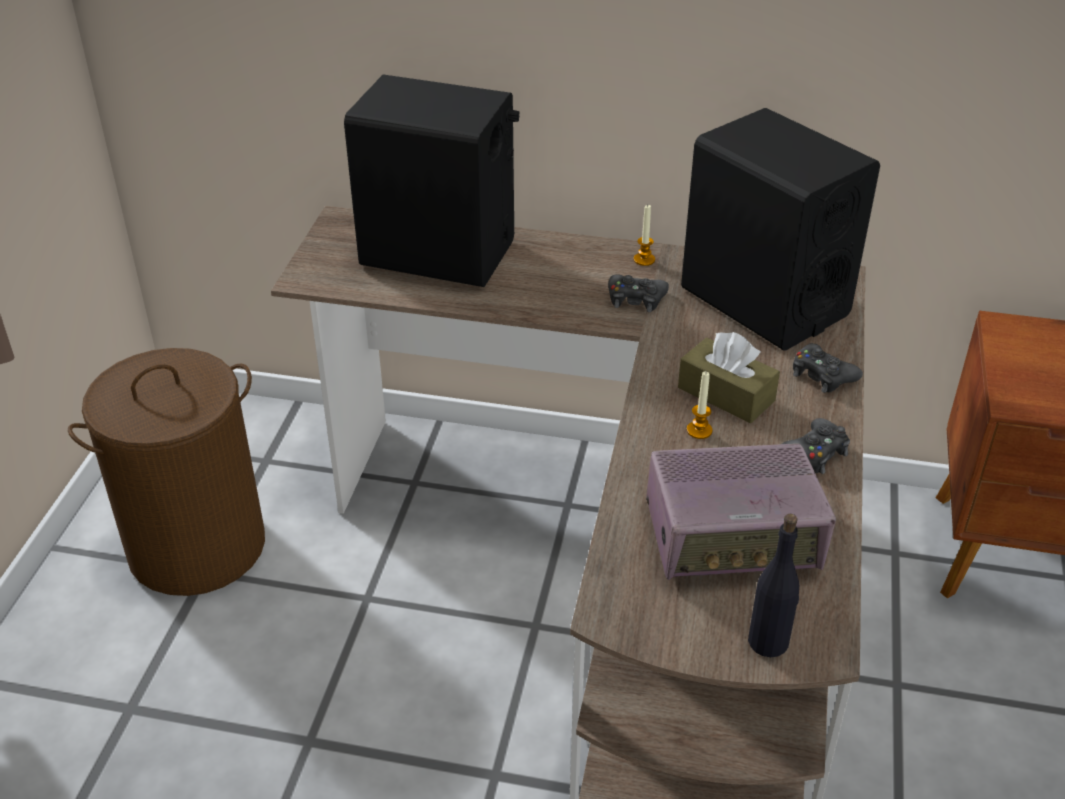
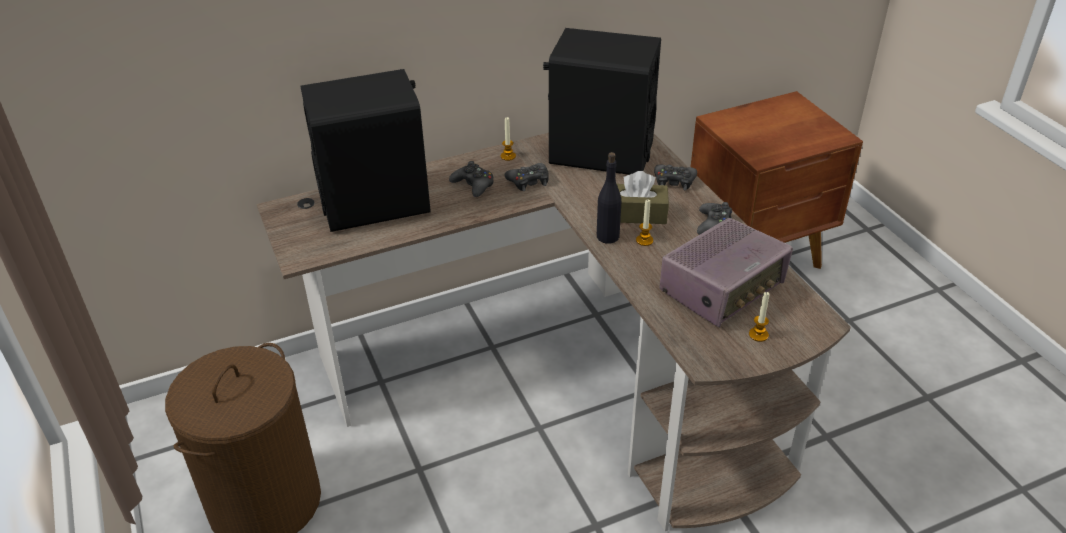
camera: 35 degrees left, 0 degrees up
(567, 277) = (473, 185): none -> black game controller
(715, 617) = (758, 335): none -> candle
(769, 641) = (795, 333): black bottle -> black bottle (608, 236)

